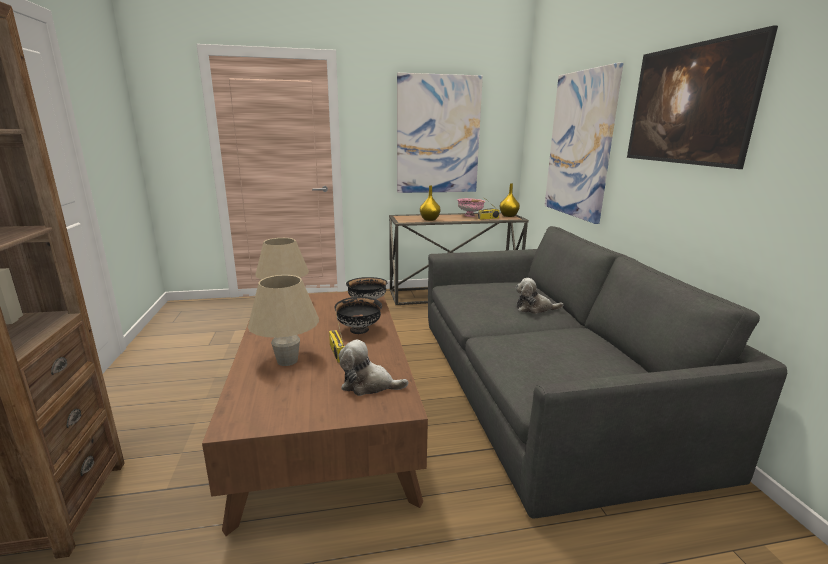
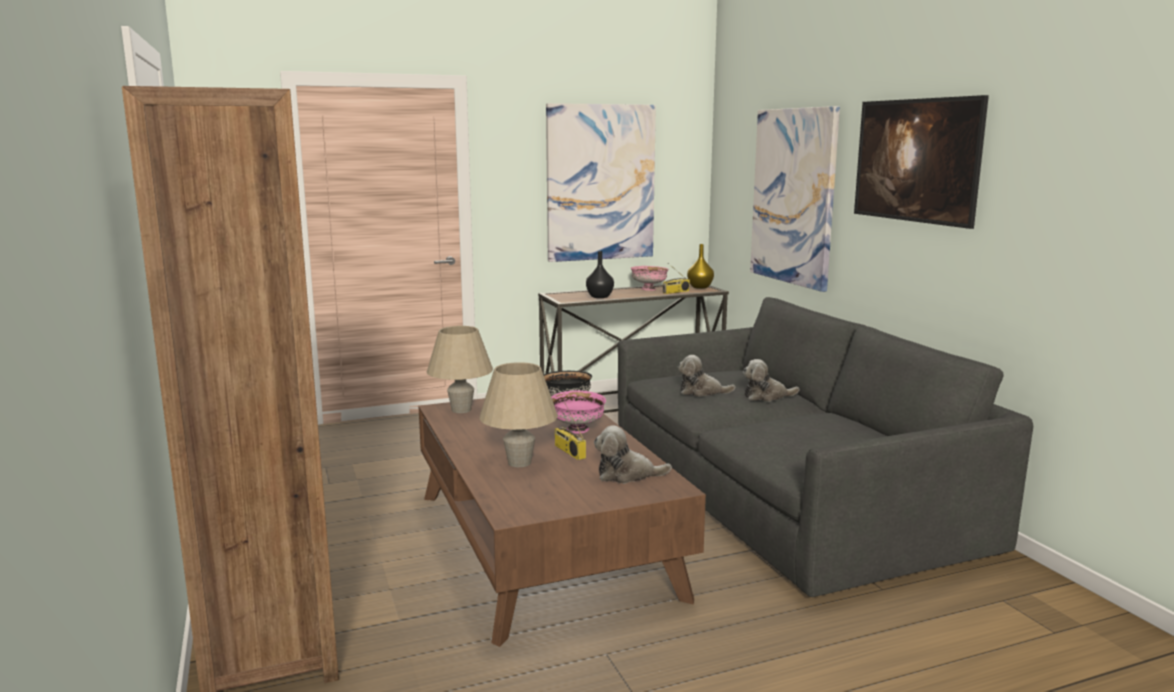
camera: 10 degrees left, 5 degrees down
(359, 330) = (578, 430): black bowl -> pink bowl
(429, 219) = (599, 296): yellow vase -> black vase
(483, 300) = (701, 392): none -> plush toy

